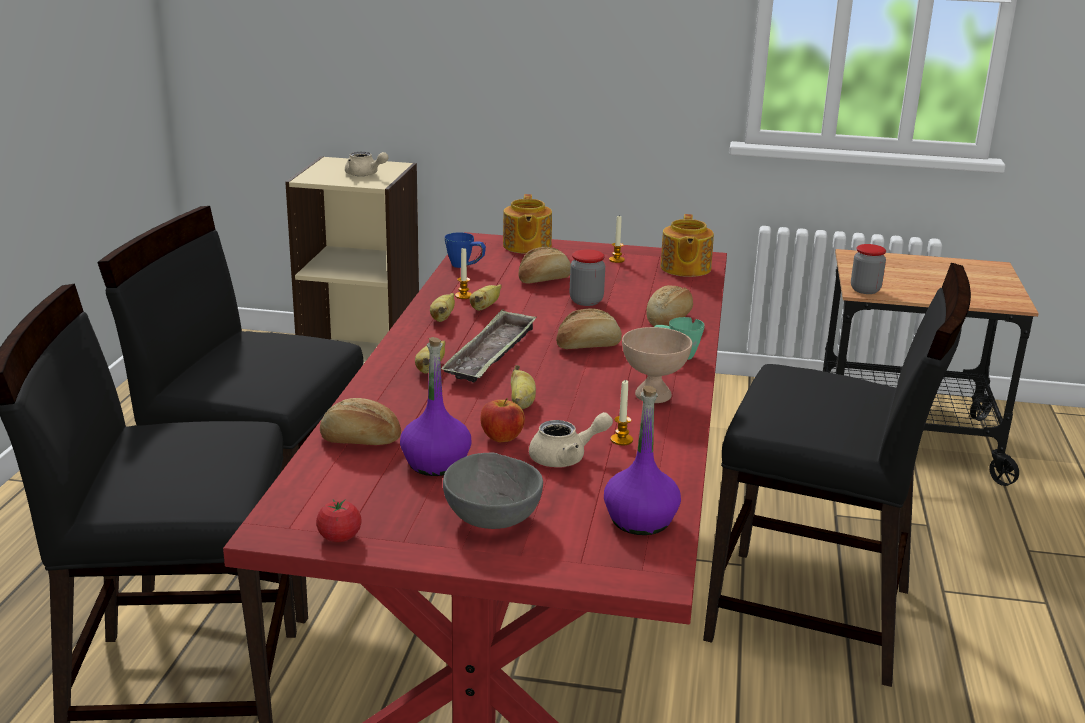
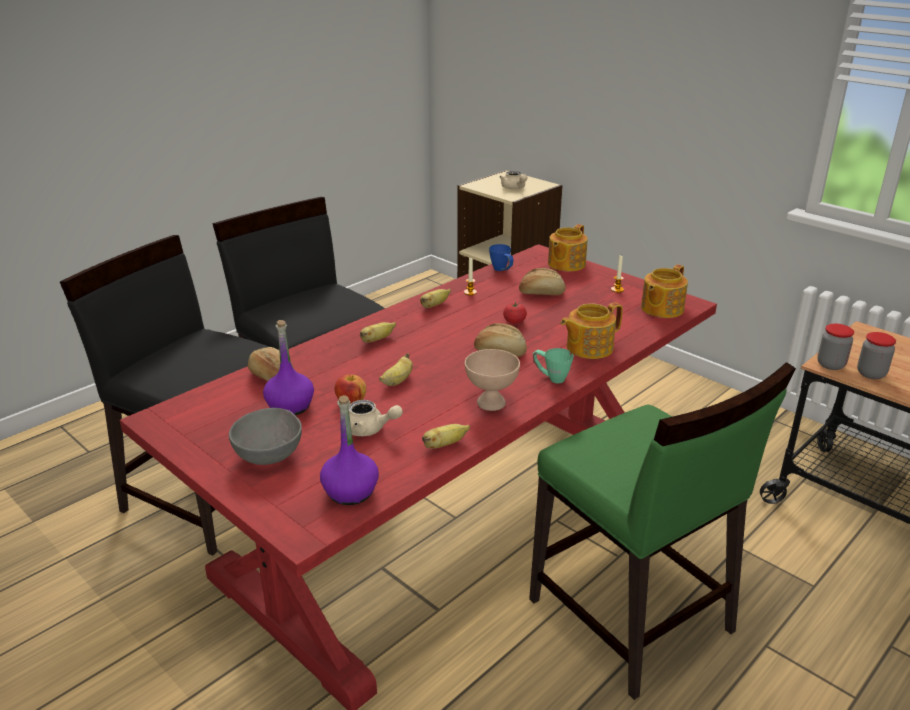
camera: 35 degrees right, 5 degrees up
(339, 537) = (177, 435): tomato -> tomato (514, 322)
(485, 307) = (472, 304): banana -> banana (444, 445)
(491, 354) = (428, 340): tray -> none
(586, 301) = (548, 317): jar -> jar (871, 374)
(621, 440) = (422, 429): candle -> none
(669, 320) = (588, 348): bread -> teapot
(812, 615) = (630, 617): black chair -> green chair

